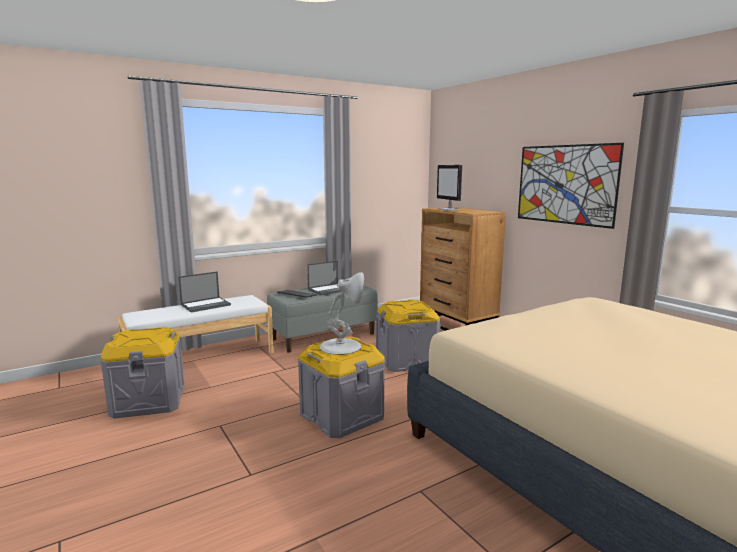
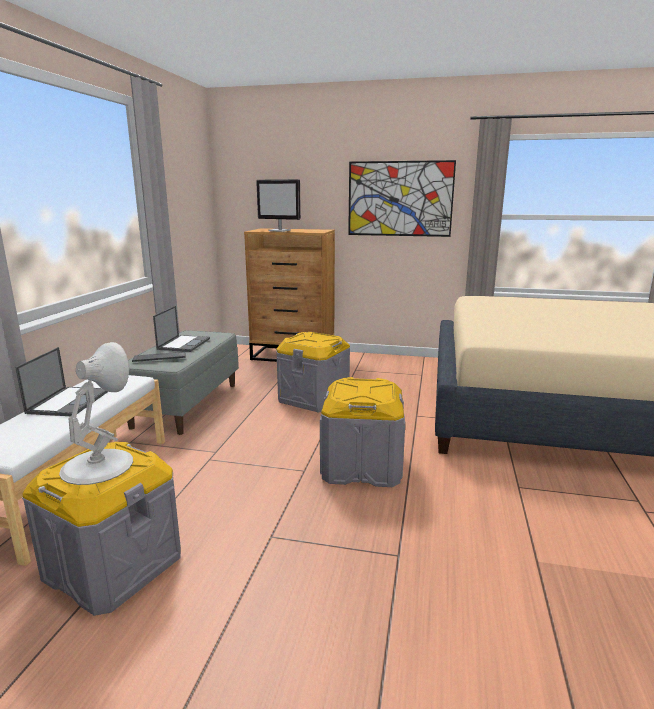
camera: 45 degrees left, 5 degrees up
(341, 346) = (361, 388): white table lamp -> white table lamp (98, 465)

